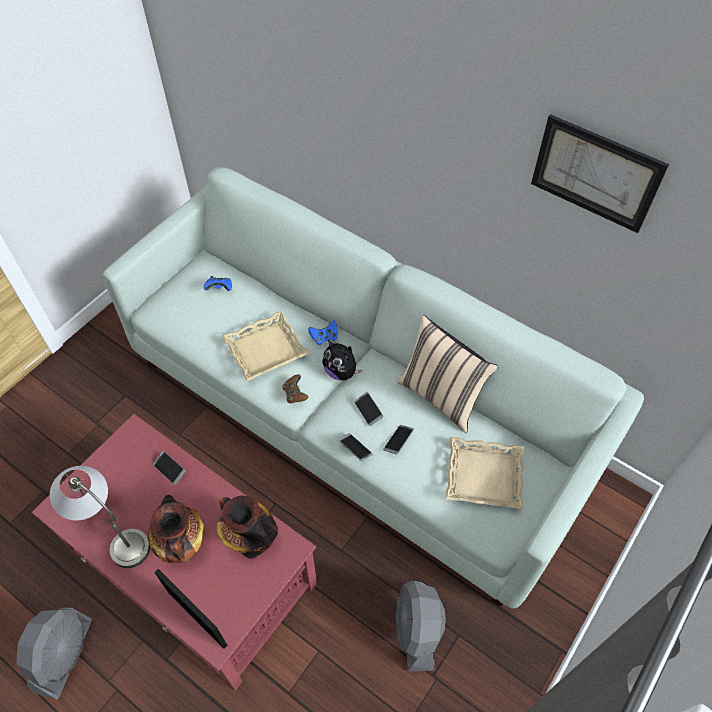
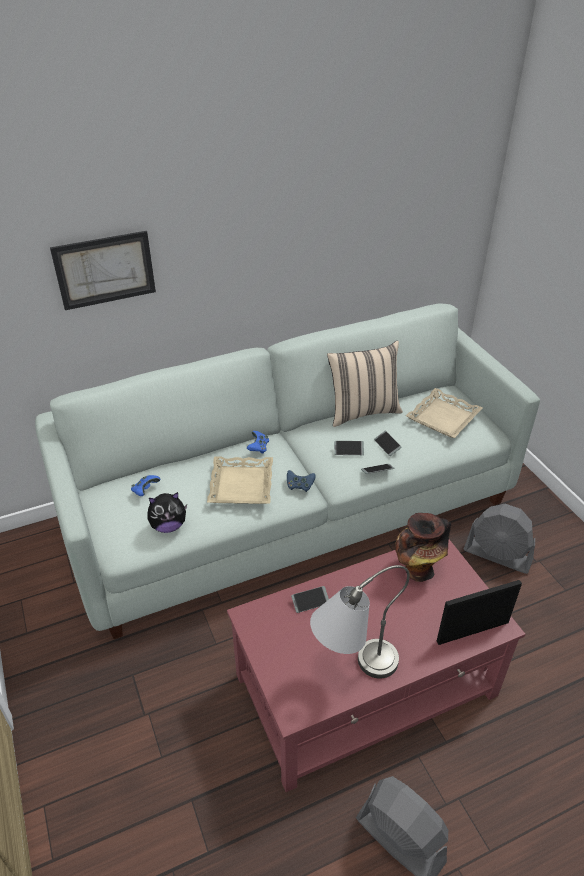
camera: 60 degrees left, 15 degrees down
(184, 547) = (398, 618): vase -> none
(295, 394) = (299, 486): brown game controller -> blue game controller
(341, 372) = (296, 455): plush toy -> plush toy (168, 526)
(595, 173) = (375, 171): picture -> picture (105, 270)

